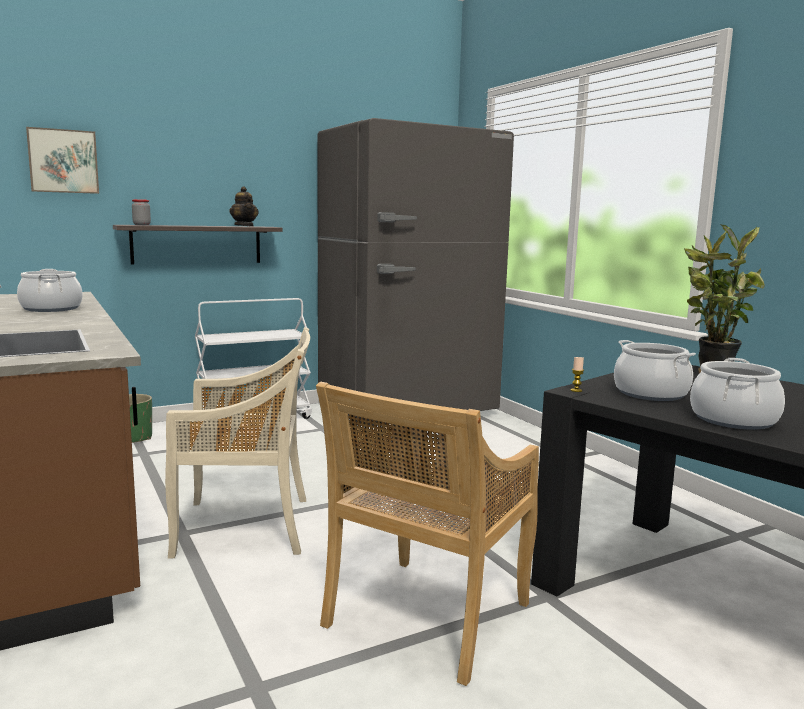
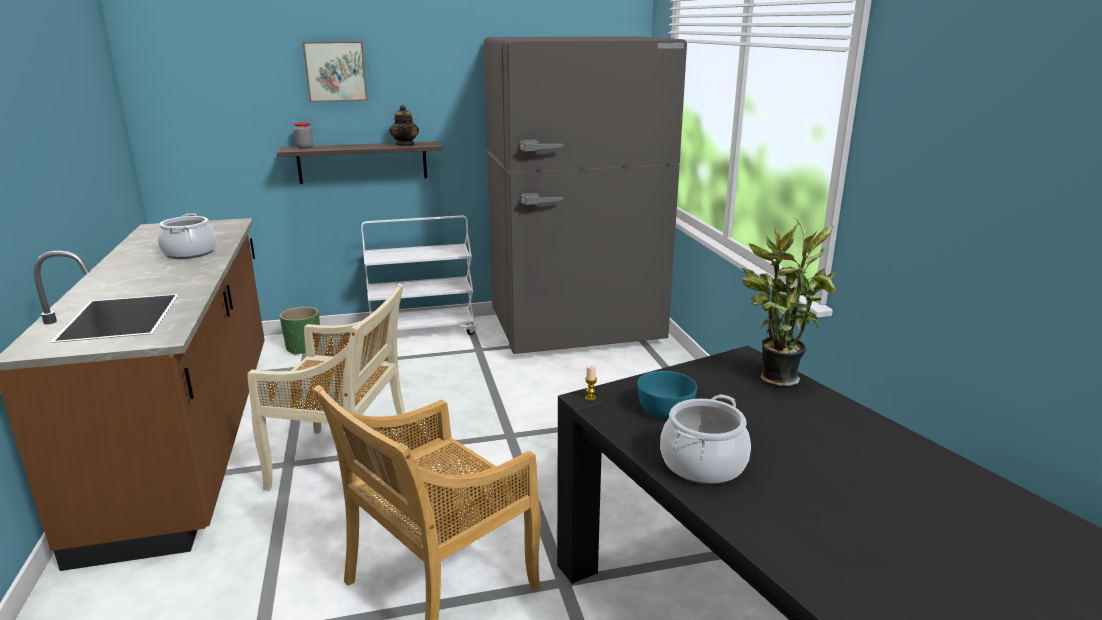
camera: 15 degrees right, 10 degrees up
(63, 161) = (229, 89): picture -> picture (335, 71)
(650, 393) = (664, 409): cooking pot -> turquoise bowl

